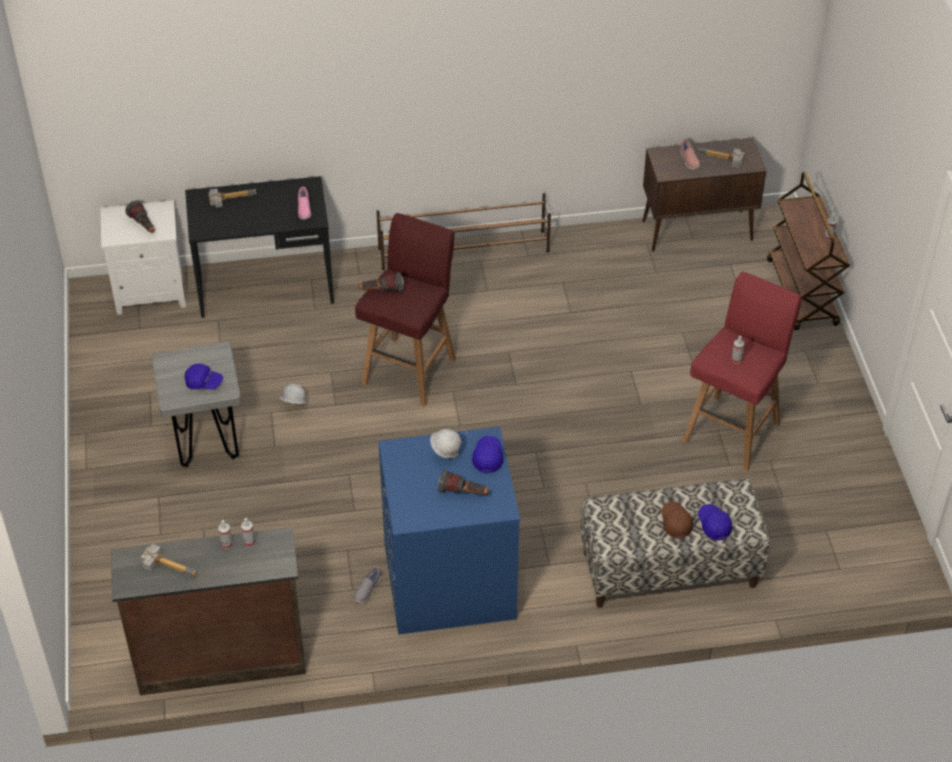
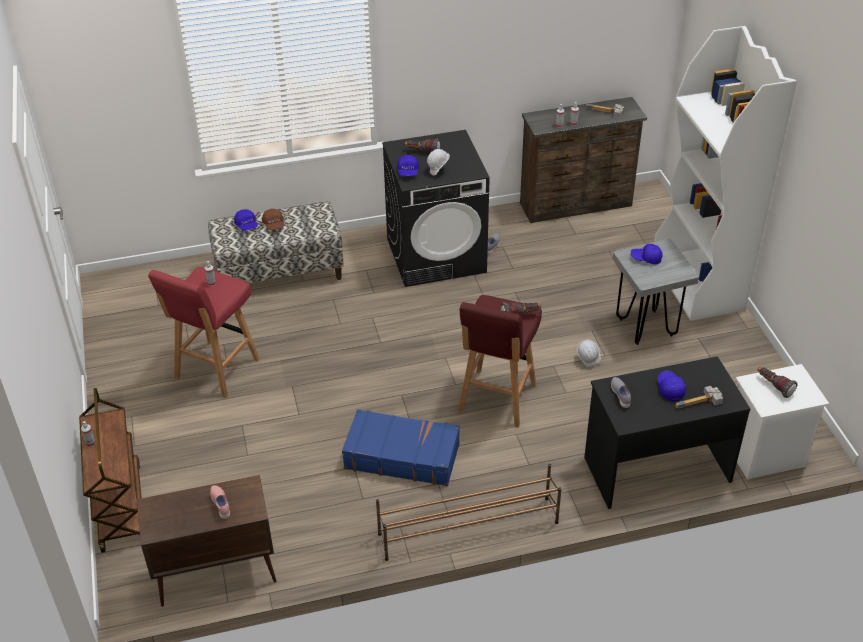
camera: 175 degrees right, 5 degrees down
(112, 501) = (698, 285): none -> white bookcase
(253, 212) = (670, 389): none -> blue cap
(304, 210) = (621, 395): pink shoe -> grey shoe
(448, 582) = (436, 255): blue washing machine -> black washing machine
(520, 319) = (402, 455): none -> blue suitcase
(721, 159) = (184, 509): hammer -> none

